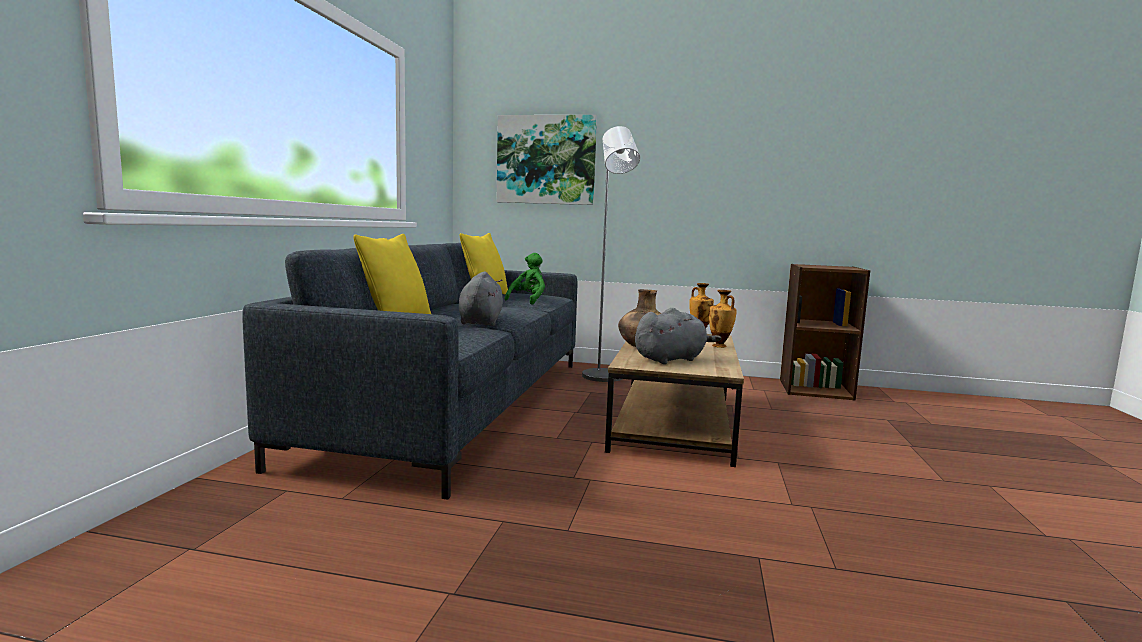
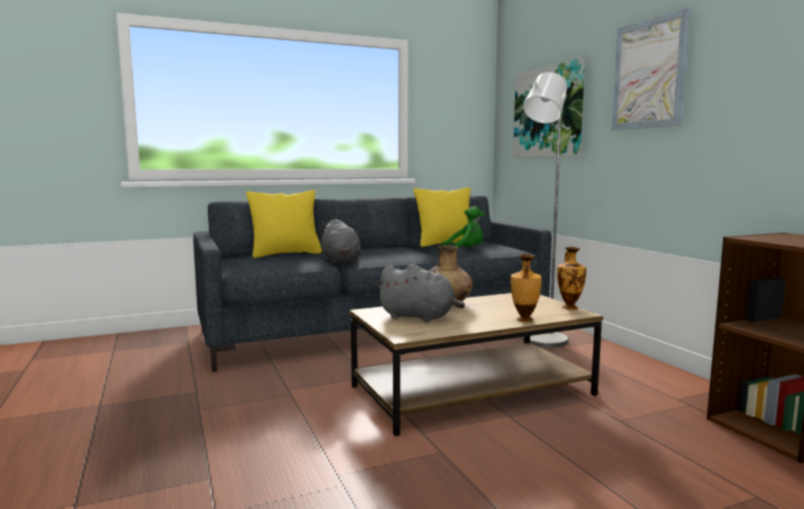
camera: 55 degrees right, 0 degrees up
(481, 322) = (341, 260): grey plush toy -> grey plush toy turned 105 degrees clockwise
(671, 141) = (649, 74): none -> picture

